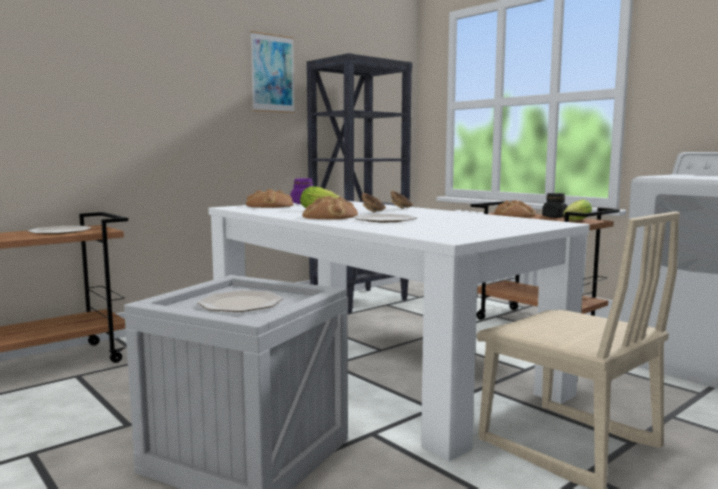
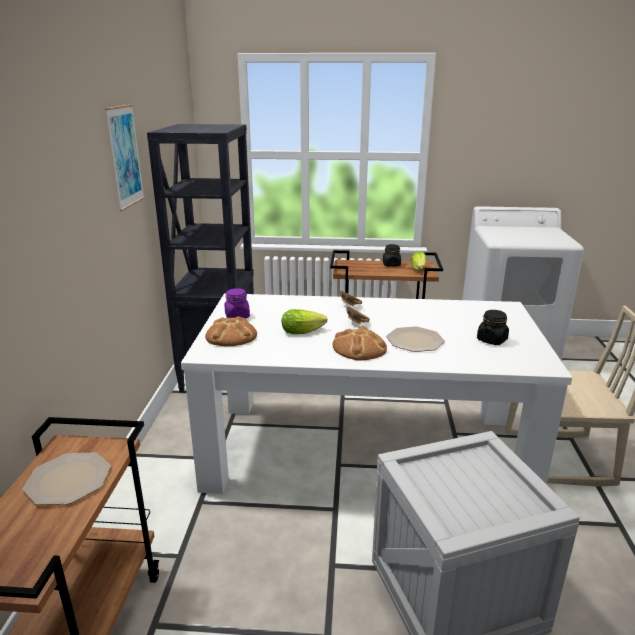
camera: 45 degrees left, 15 degrees up
(241, 303) = (471, 489): plate -> none
(457, 227) = (492, 340): none -> black jar
(514, 215) = (360, 268): bread -> none

